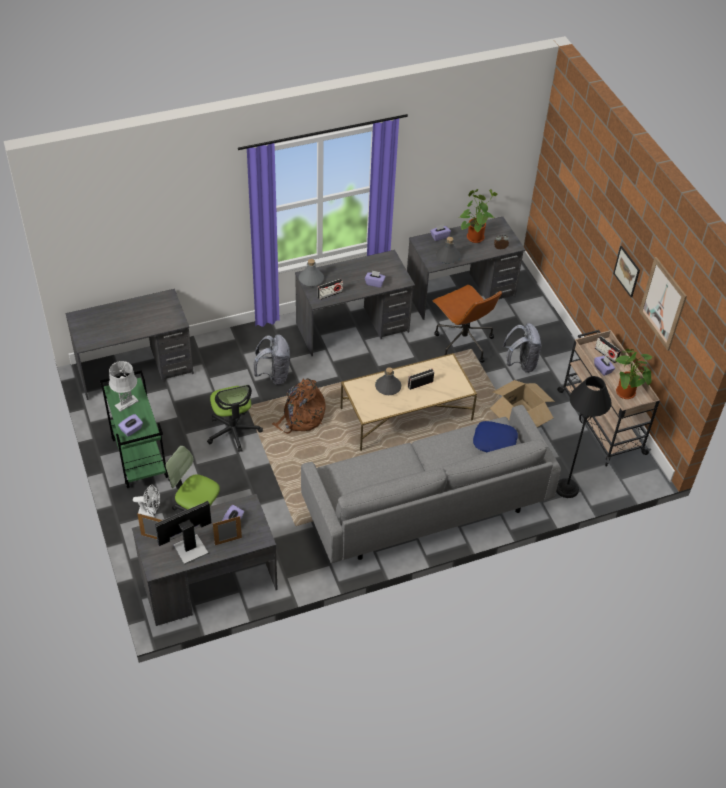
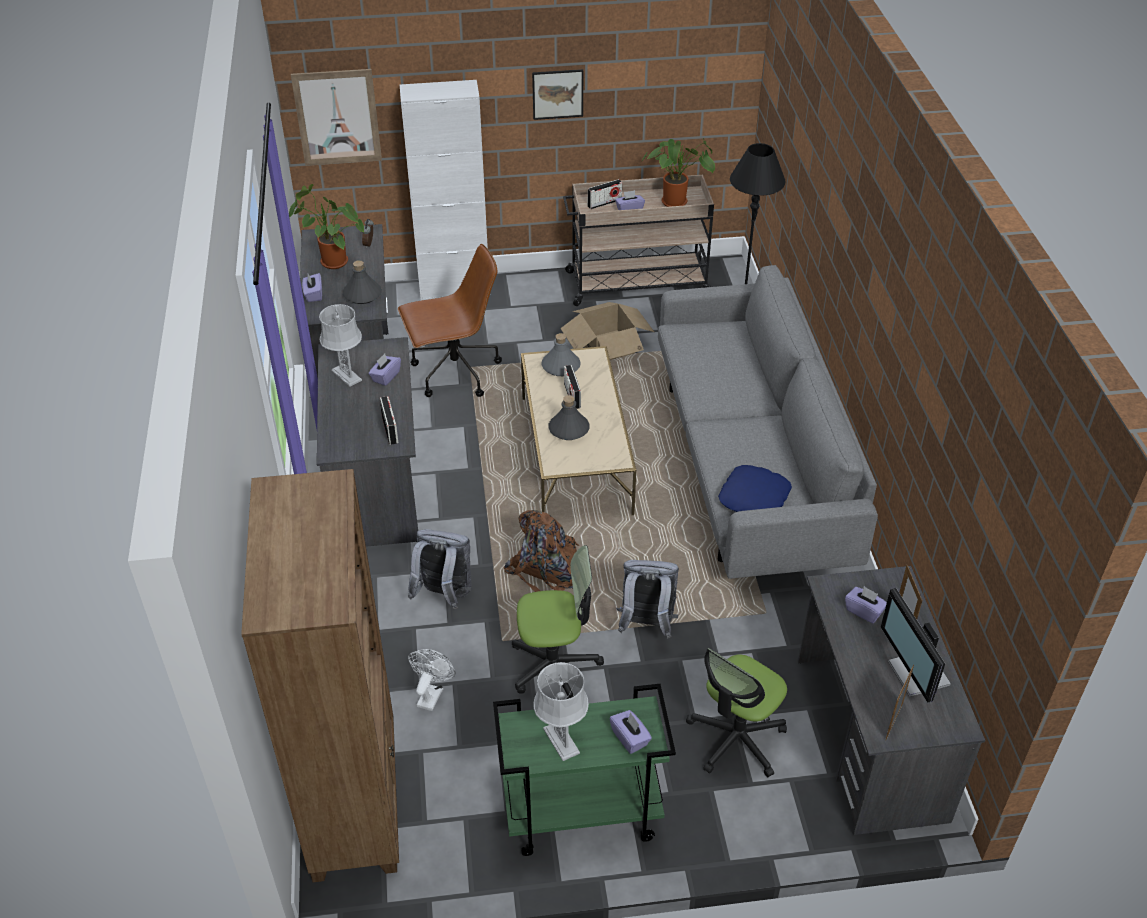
camera: 75 degrees left, 5 degrees down
(135, 369) = (356, 801): grey desk -> brown bookcase
(150, 512) = (711, 808): white fan -> white fan (431, 694)
(311, 279) = (343, 446): grey bottle -> grey bottle (561, 366)
(370, 267) = (346, 375): none -> grey table lamp
(494, 441) = (705, 341): blue pillow -> blue pillow (753, 497)
(521, 363) = (515, 328): grey backpack -> grey backpack (646, 625)
(550, 325) = (454, 288): none -> white cabinet
(662, 304) = (645, 69): picture -> picture (337, 117)

